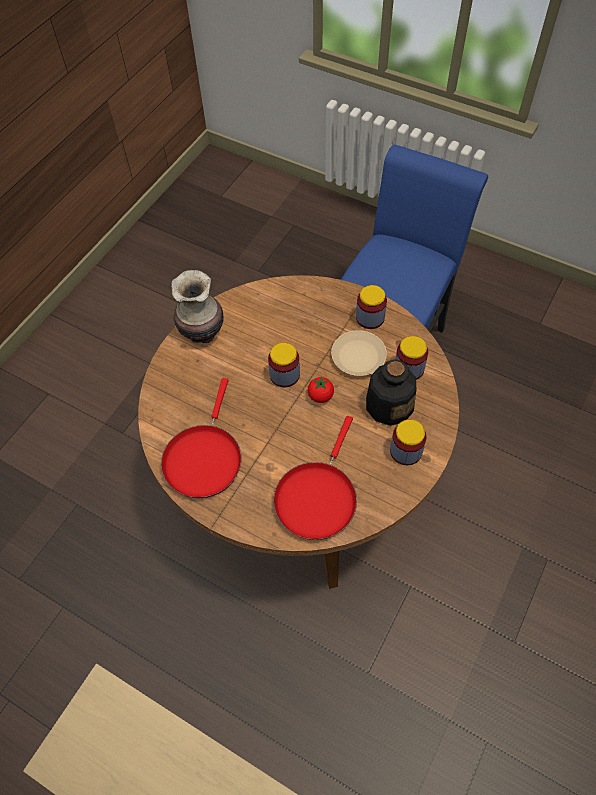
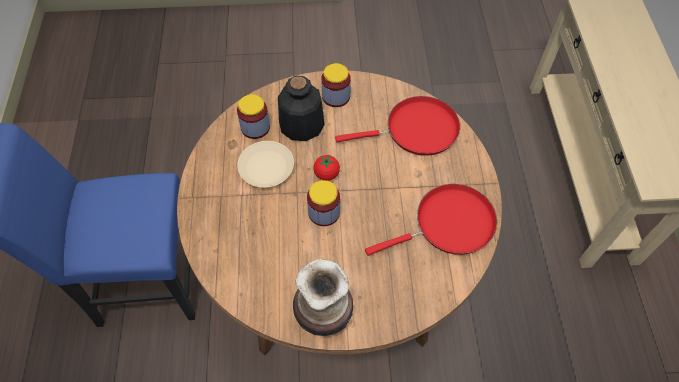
camera: 125 degrees left, 0 degrees up
(370, 318) = (215, 180): jar -> none

